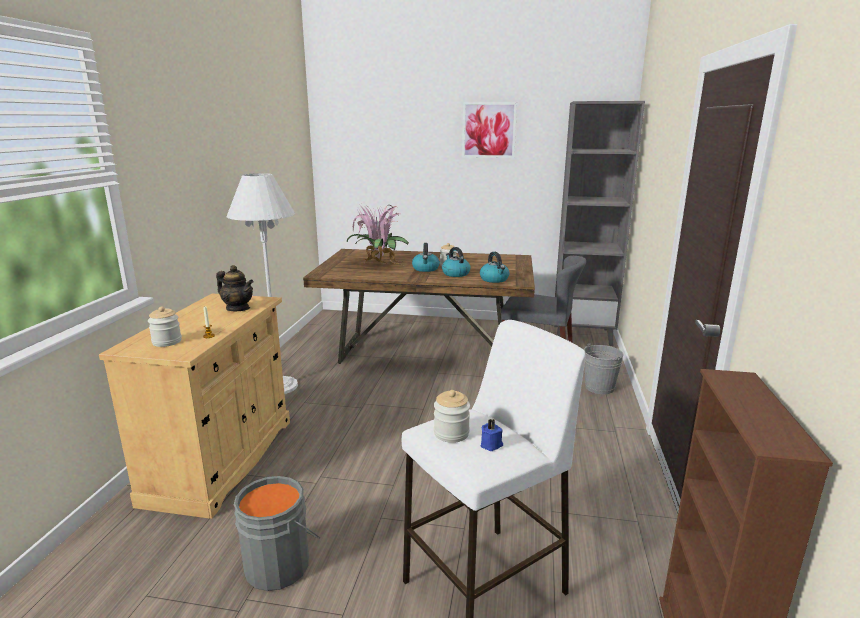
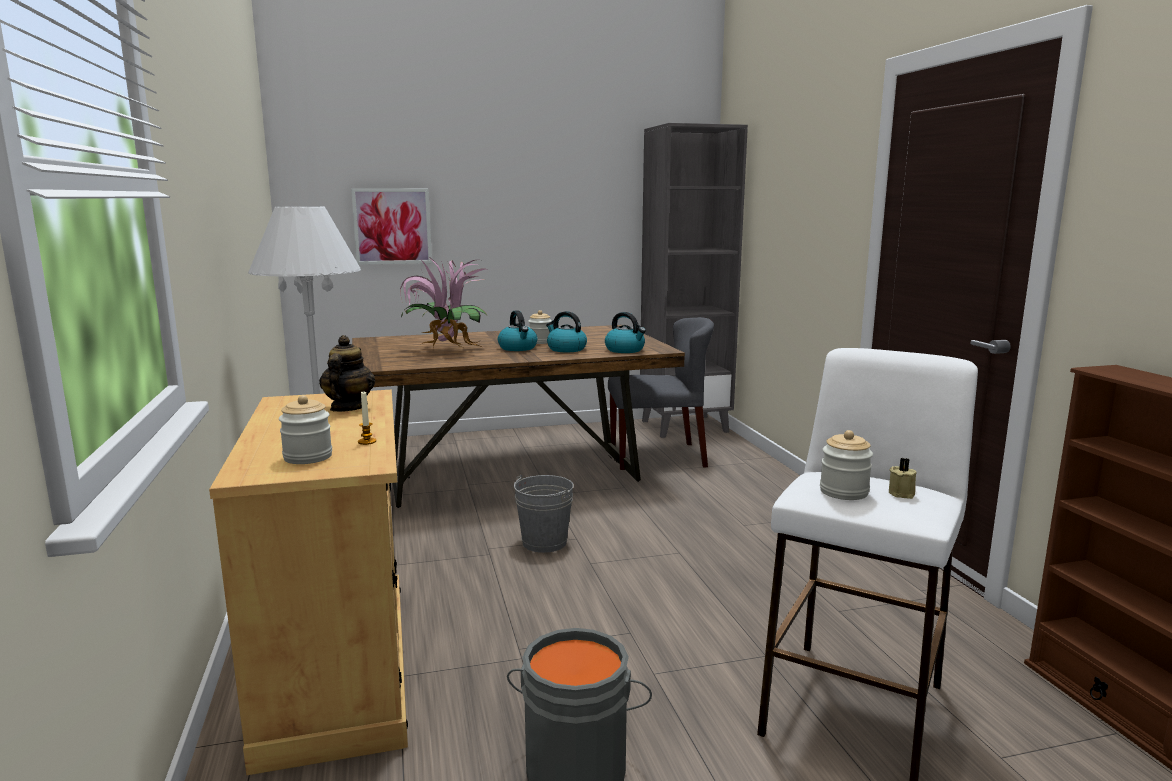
camera: 25 degrees left, 5 degrees down
(238, 308) = (348, 408): teapot -> teapot turned 90 degrees counterclockwise
(489, 130) = (543, 163): picture -> picture (392, 226)
(491, 445) = (902, 493): blue candle -> beige candle
(599, 387) = (758, 476): grey bucket -> grey bucket (544, 542)

